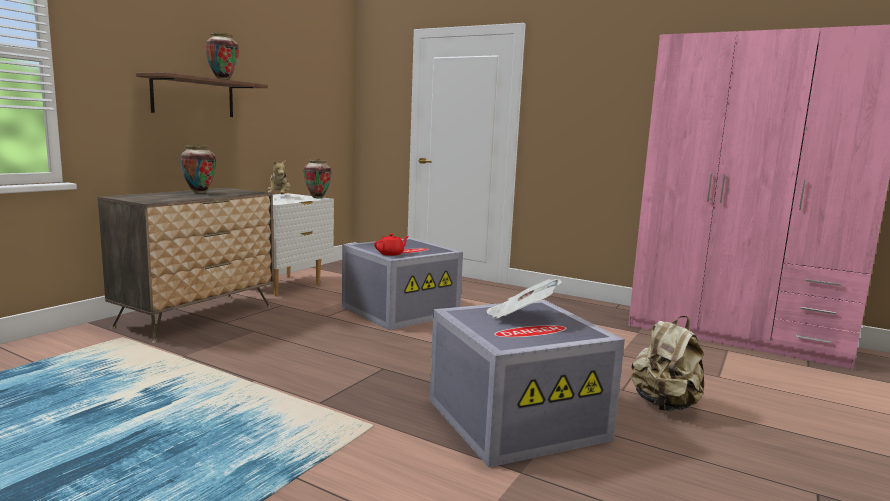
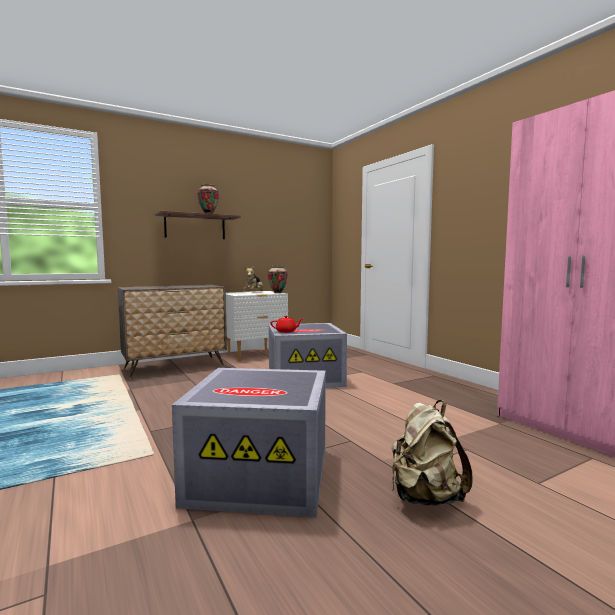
camera: 30 degrees right, 5 degrees down
(199, 192) = (181, 286): vase -> none
(520, 317) = (268, 380): newspaper -> none

